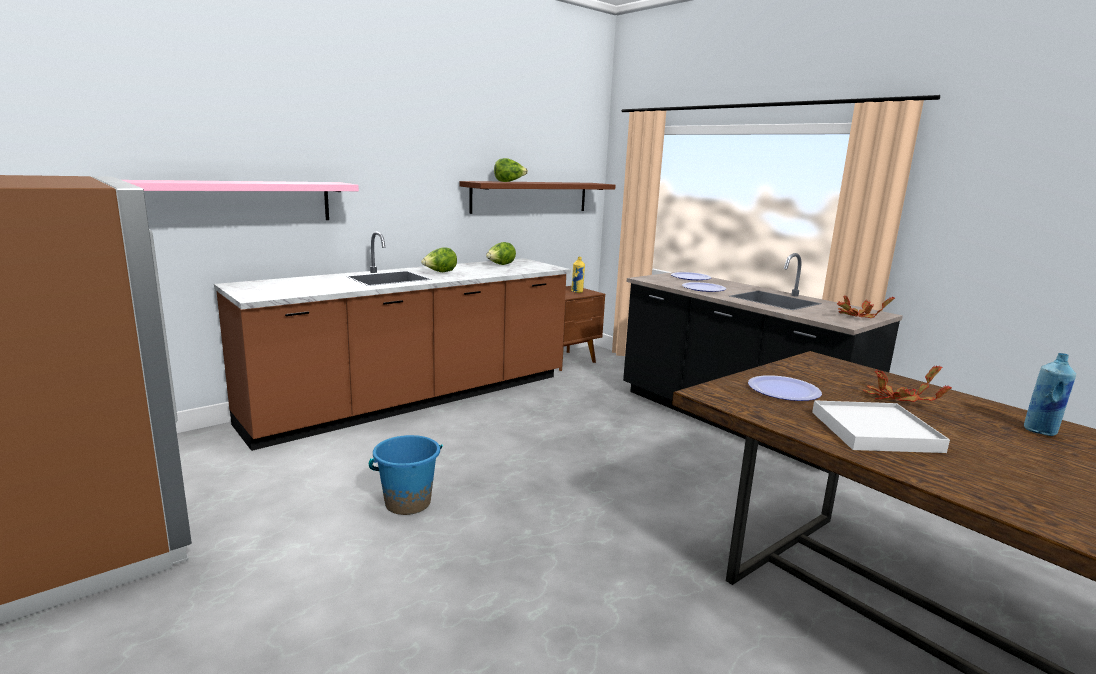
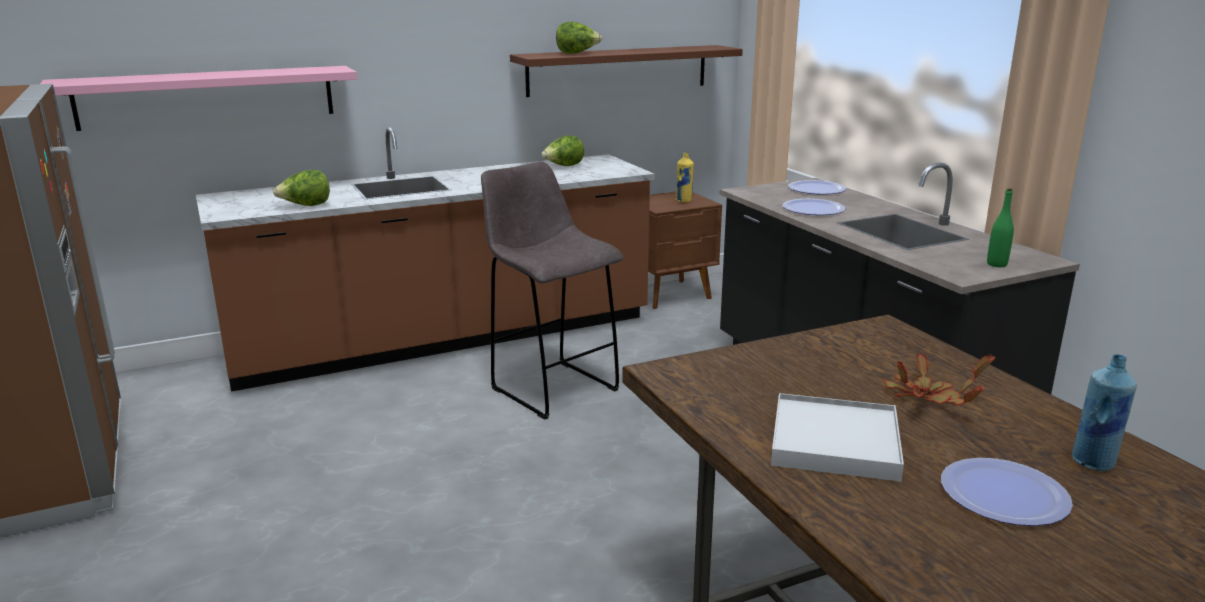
camera: 15 degrees right, 5 degrees up
(407, 503) = (367, 470): blue bucket -> none
(440, 272) = (472, 179): lettuce -> lettuce (306, 206)
(520, 429) = (552, 388): none -> grey stool
(783, 390) = (775, 373): plate -> plate (1004, 494)
(857, 317) = (996, 264): potted plant -> green bottle

